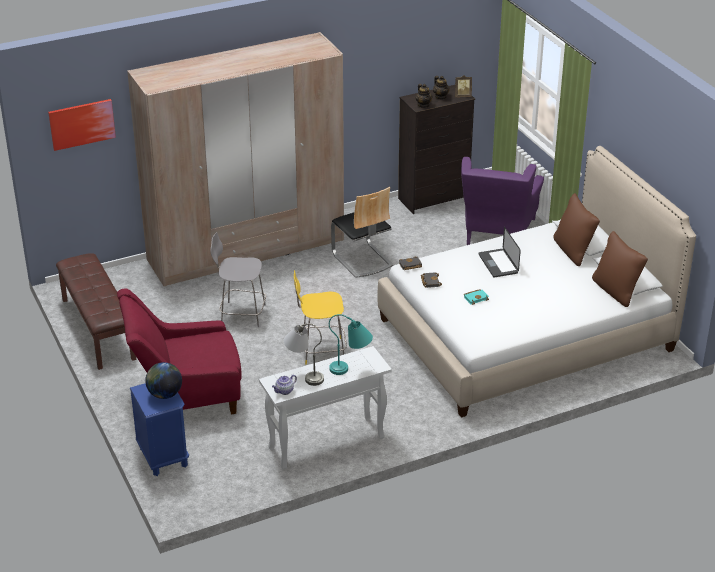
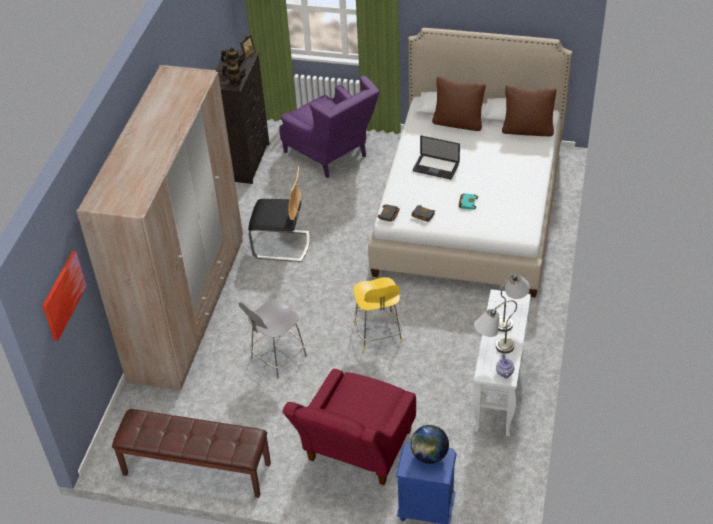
camera: 50 degrees left, 10 degrees up
(321, 351) = (378, 333): yellow chair -> yellow chair turned 45 degrees counterclockwise
(351, 369) = (511, 317): turquoise table lamp -> grey table lamp

